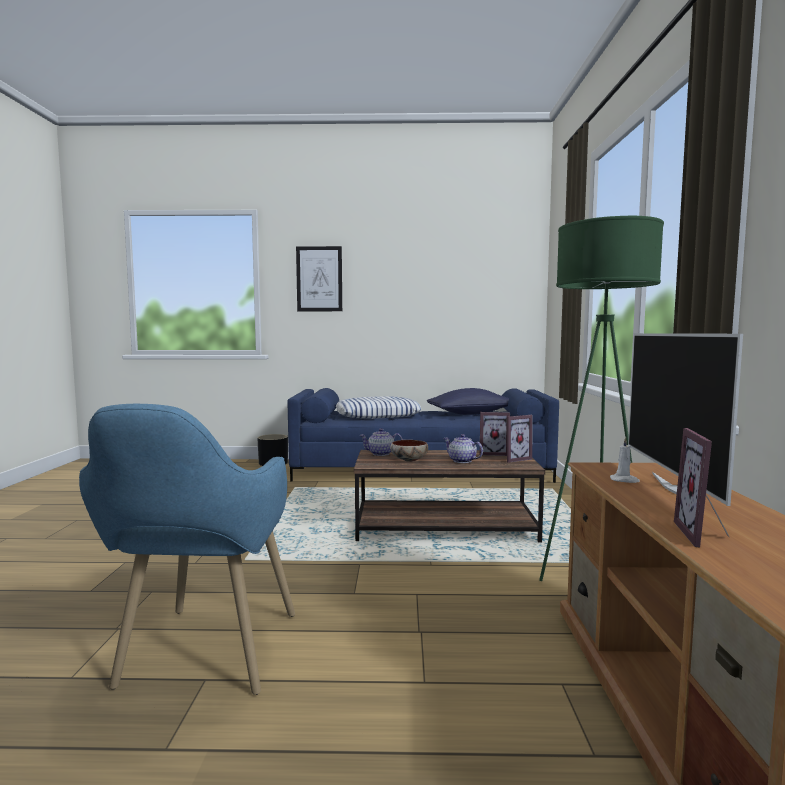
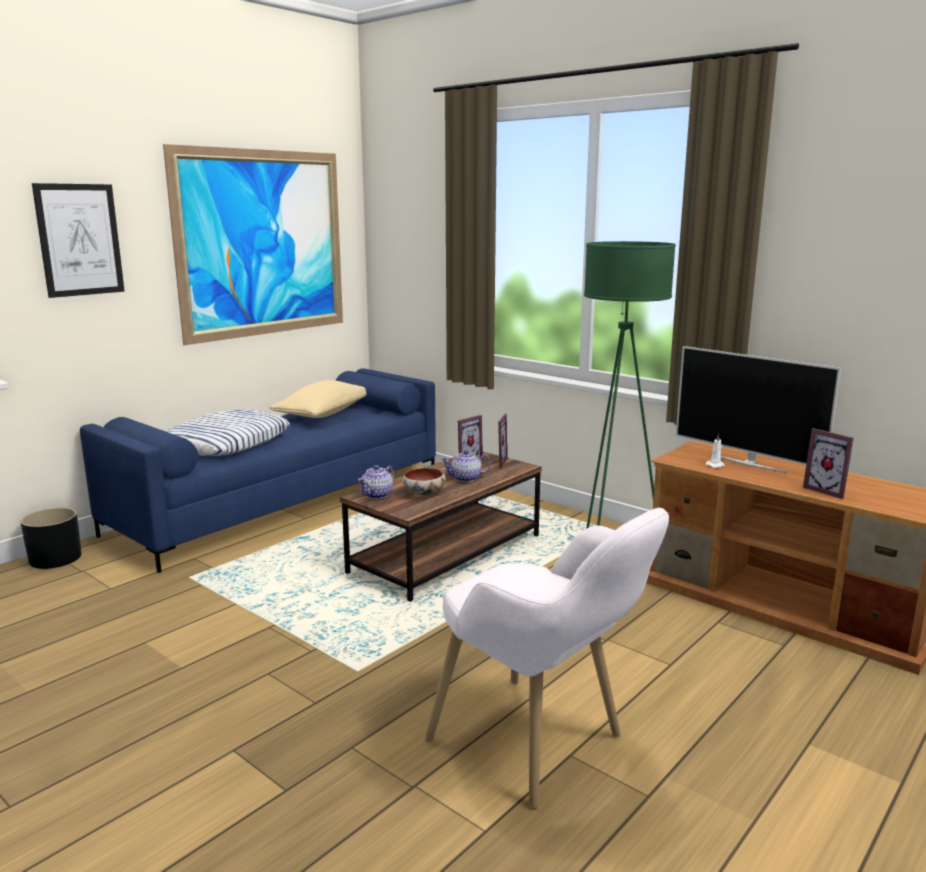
camera: 50 degrees left, 10 degrees up
(202, 663) = (543, 750): blue armchair -> white armchair
(448, 286) = (263, 244): none -> picture
(470, 414) = (323, 414): blue pillow -> beige pillow

